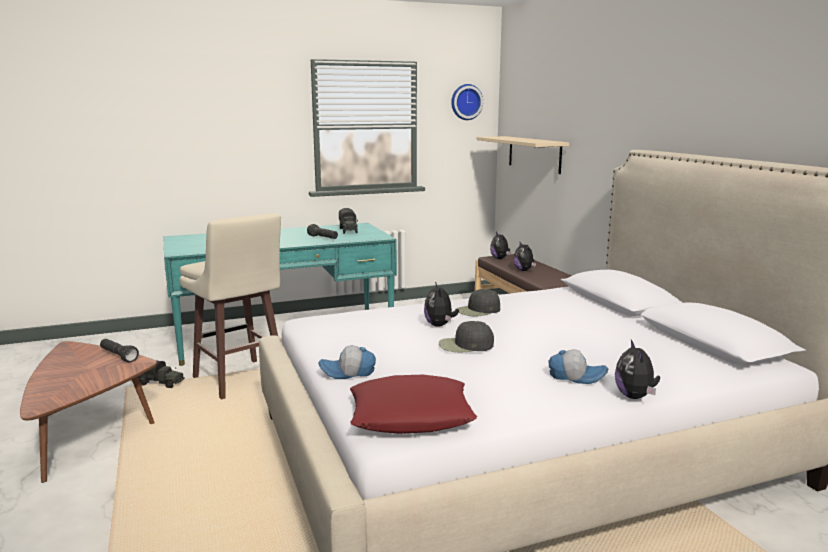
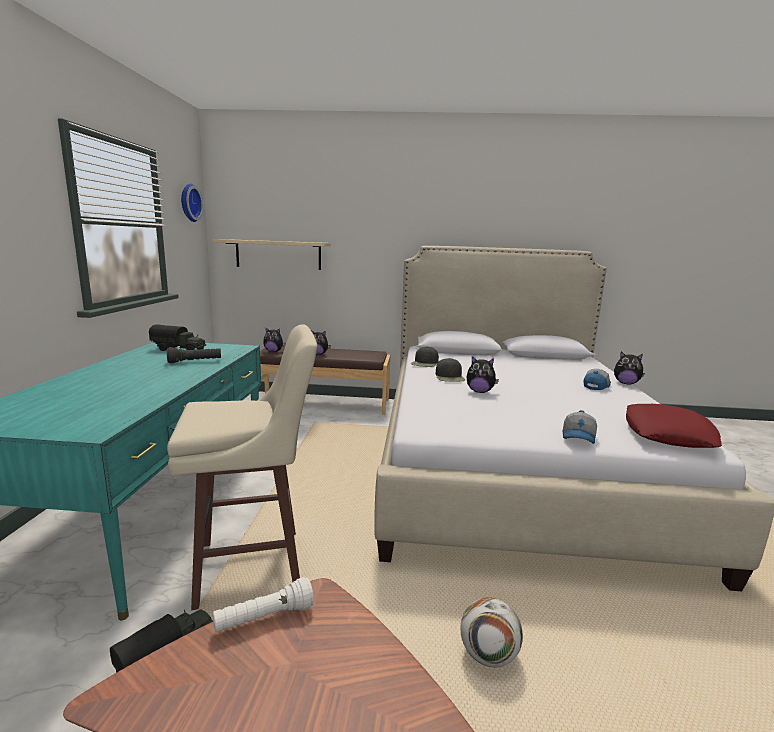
camera: 65 degrees left, 0 degrees up
(118, 356) = (264, 618): black flashlight -> white flashlight
(187, 473) = (488, 655): none -> football
(465, 345) = (530, 395): black cap -> black cap (425, 363)

